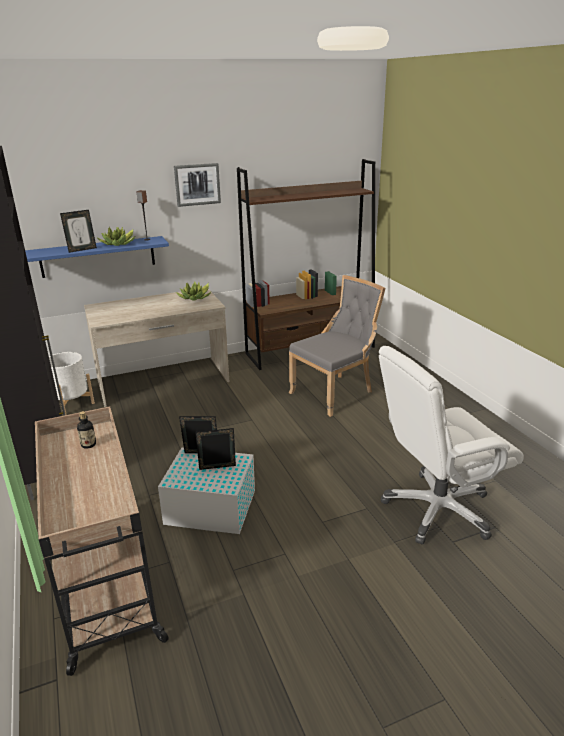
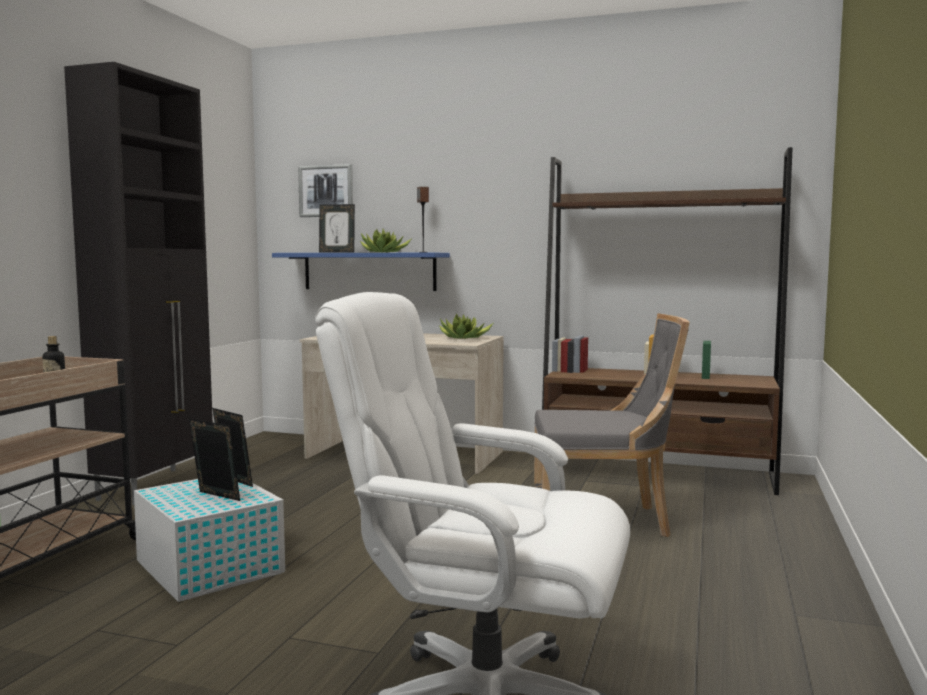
camera: 40 degrees right, 20 degrees down
(71, 404) = (282, 449): white planter -> none
(197, 184) = (504, 185): picture -> picture (326, 191)

